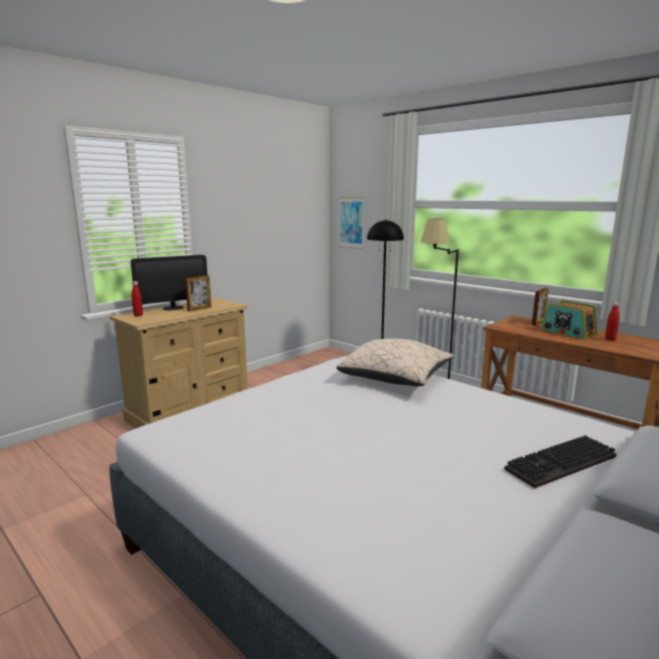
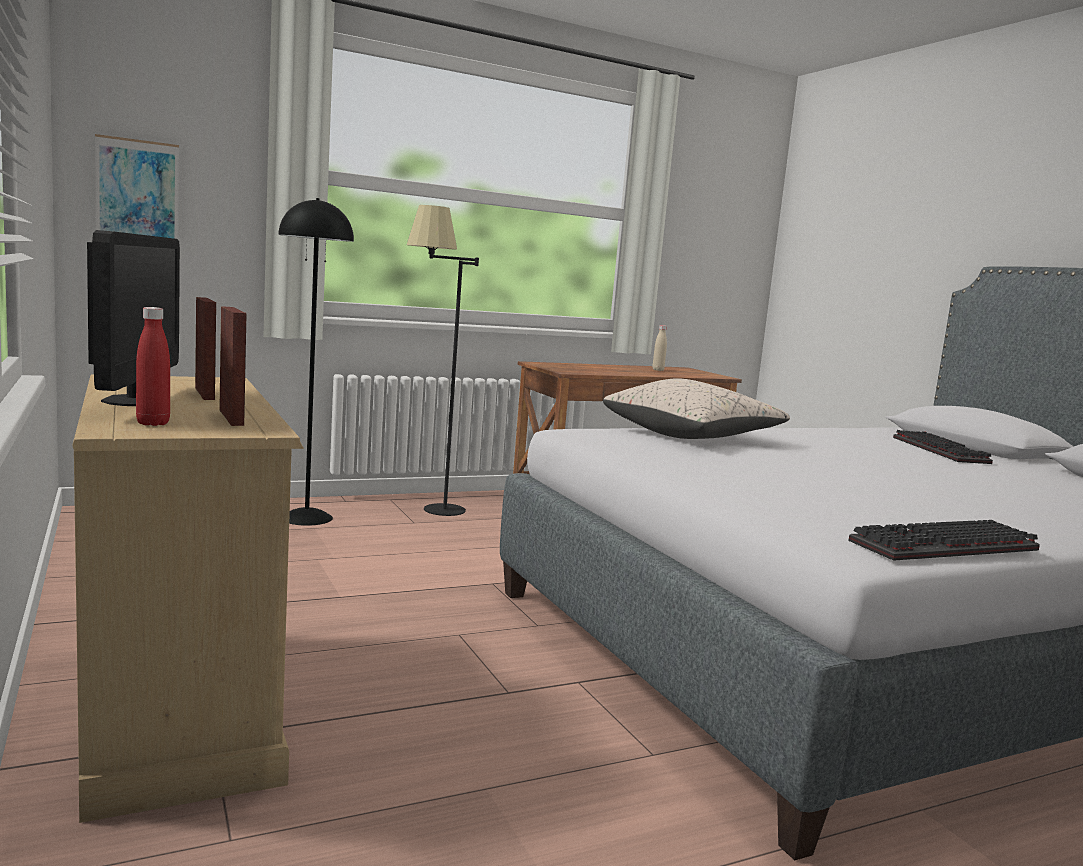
camera: 70 degrees left, 5 degrees down
(174, 451) = (945, 547): none -> keyboard
(538, 323) = (567, 365): picture frame -> picture frame (231, 417)
(568, 332) = (619, 369): radio -> none
(610, 339) = (658, 370): red bottle -> beige bottle

